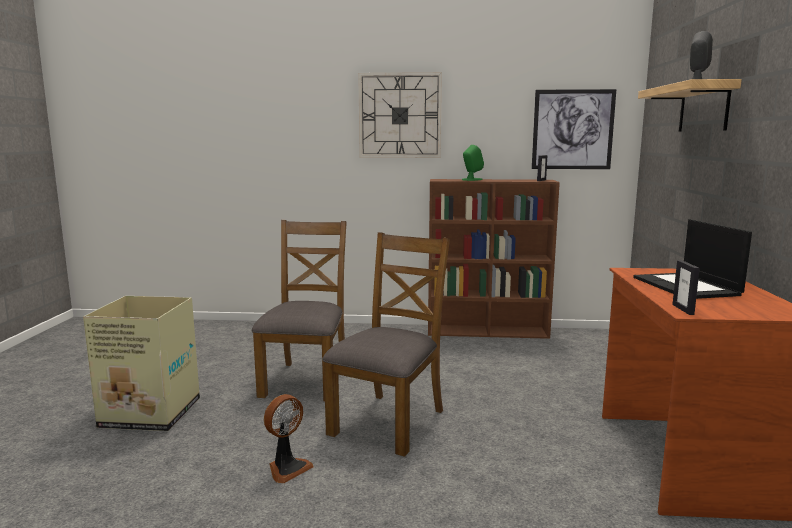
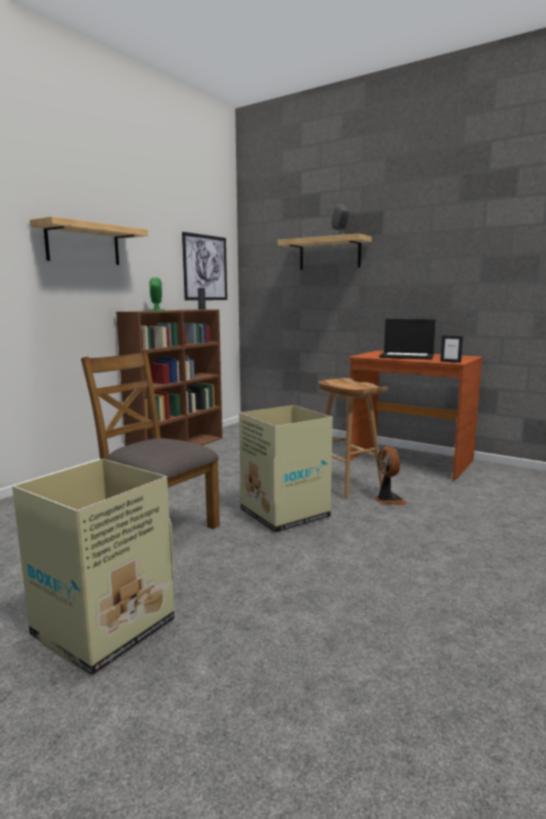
camera: 60 degrees left, 0 degrees up
(287, 468) = (318, 566): fan -> fan (388, 500)
(389, 421) = (284, 513): brown chair -> cardboard box
(400, 115) = (83, 244): wall clock -> shelf
(512, 435) = (346, 485): none -> brown stool

